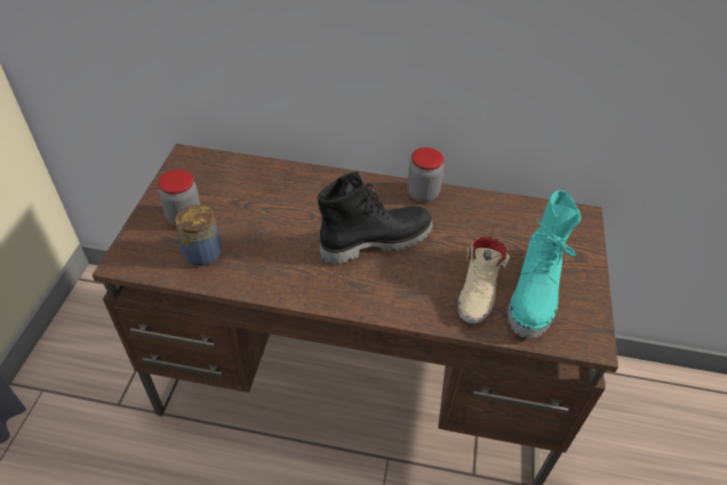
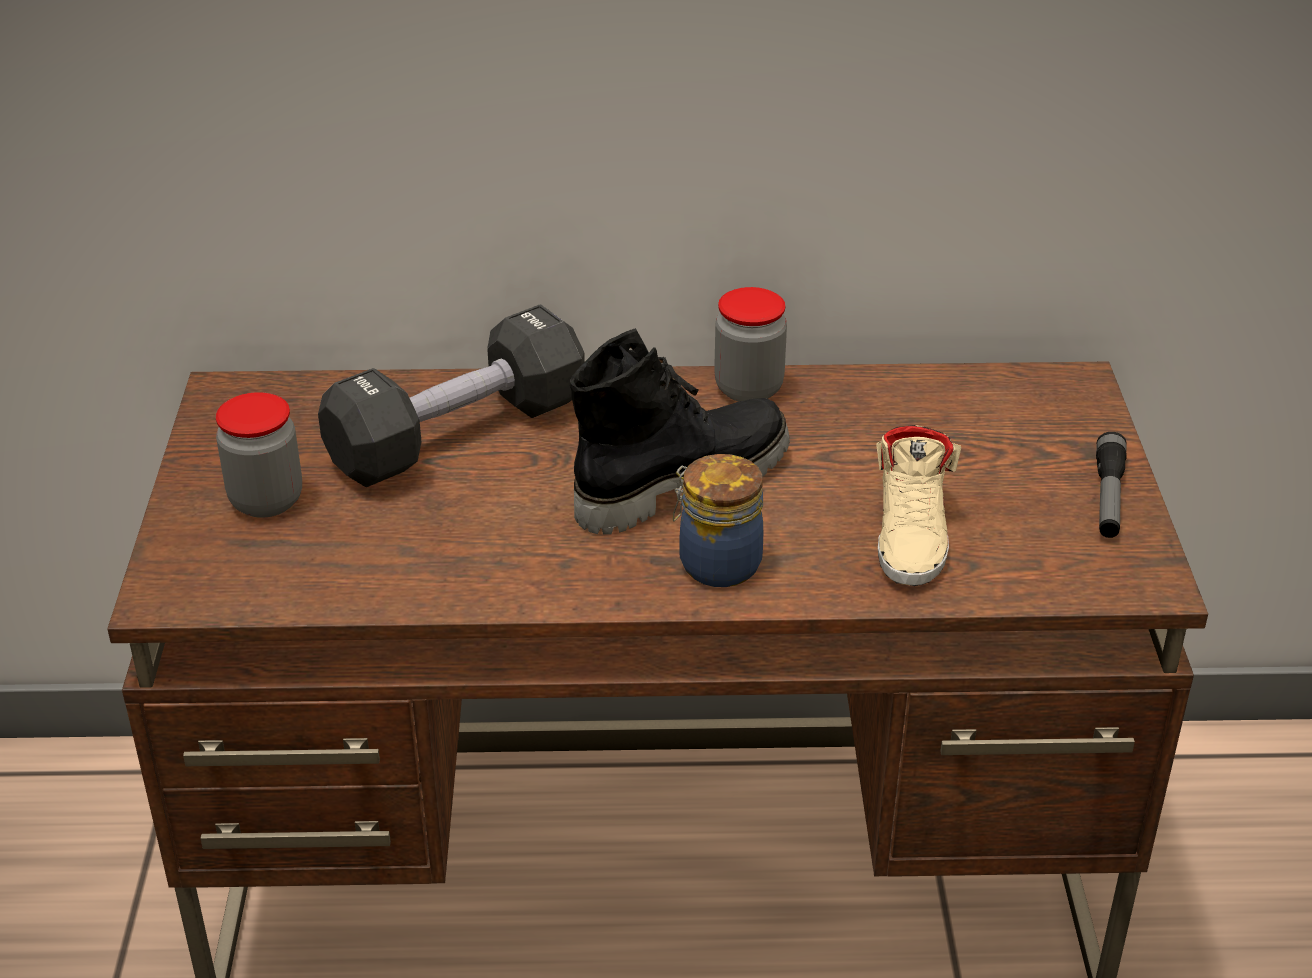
camera: 10 degrees left, 10 degrees down
(201, 252) = (327, 554): jar -> jar (716, 563)
(281, 197) = (458, 435): none -> black dumbbell
(535, 294) = (1021, 523): turquoise boot -> none
(582, 287) = (1108, 497): none -> flashlight

